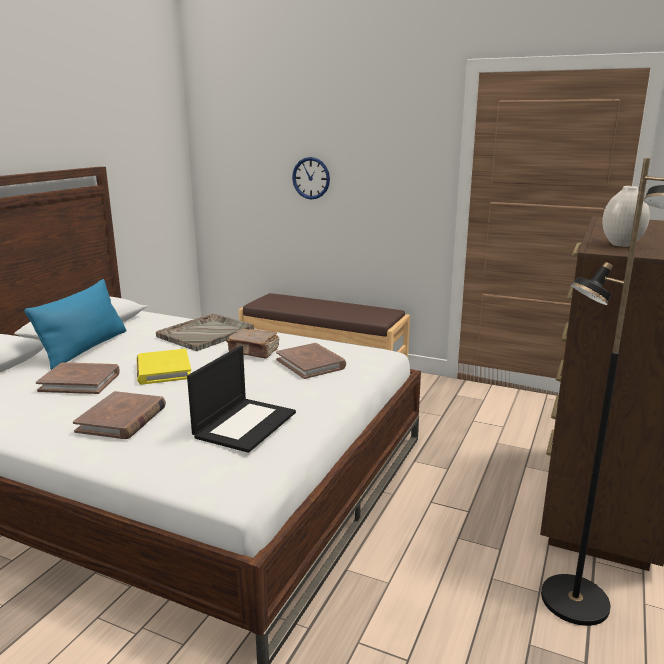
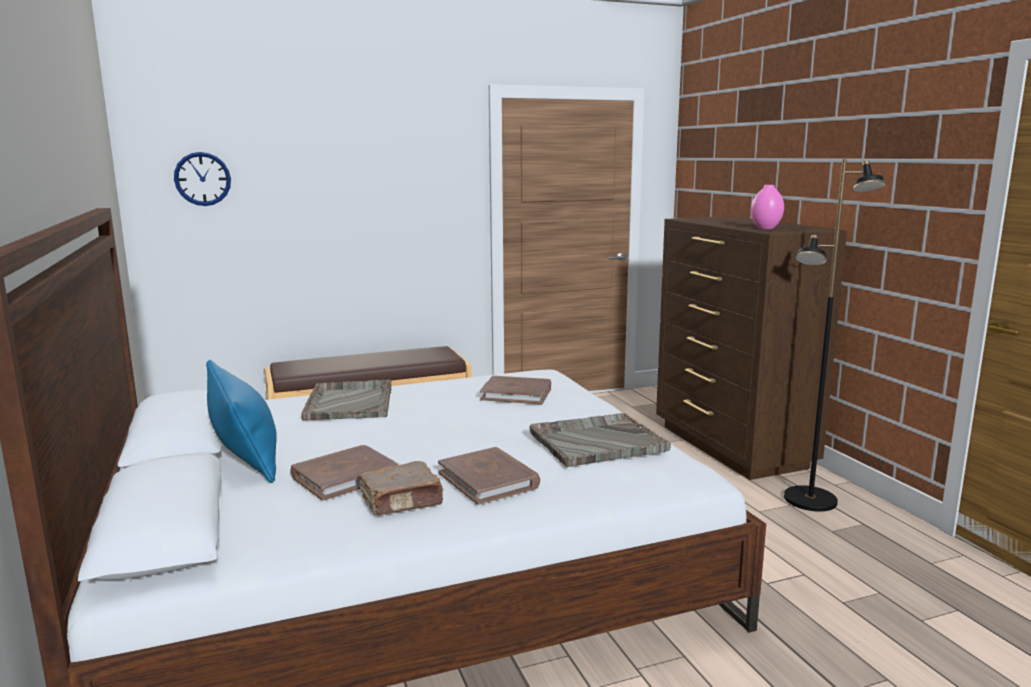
camera: 45 degrees left, 5 degrees down
(163, 370) = (404, 438): yellow book -> none
(245, 424) = (596, 442): laptop -> grey tray
(254, 351) = (443, 400): brown book -> brown book (402, 502)
(311, 178) = (320, 212): wall clock -> wall clock (202, 179)
(622, 245) = (766, 228): white vase -> pink vase

